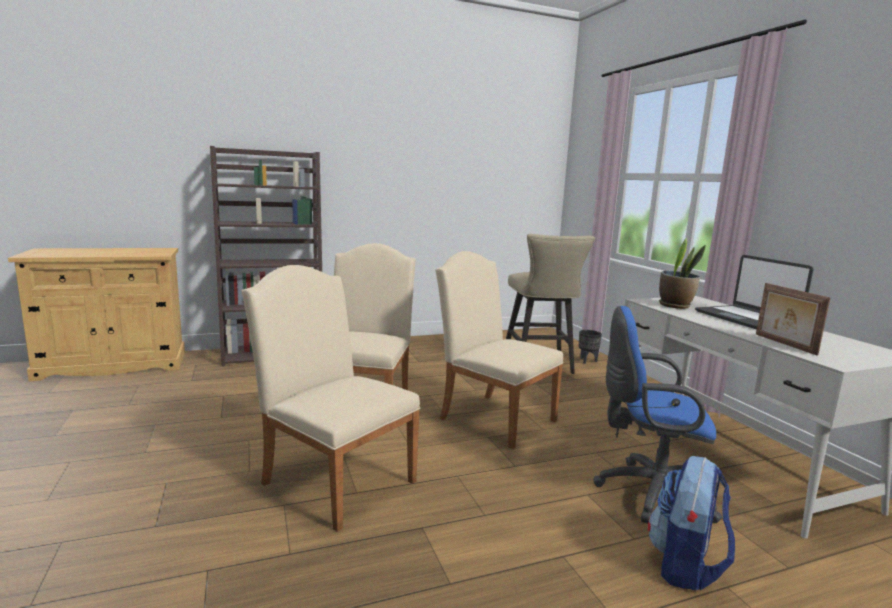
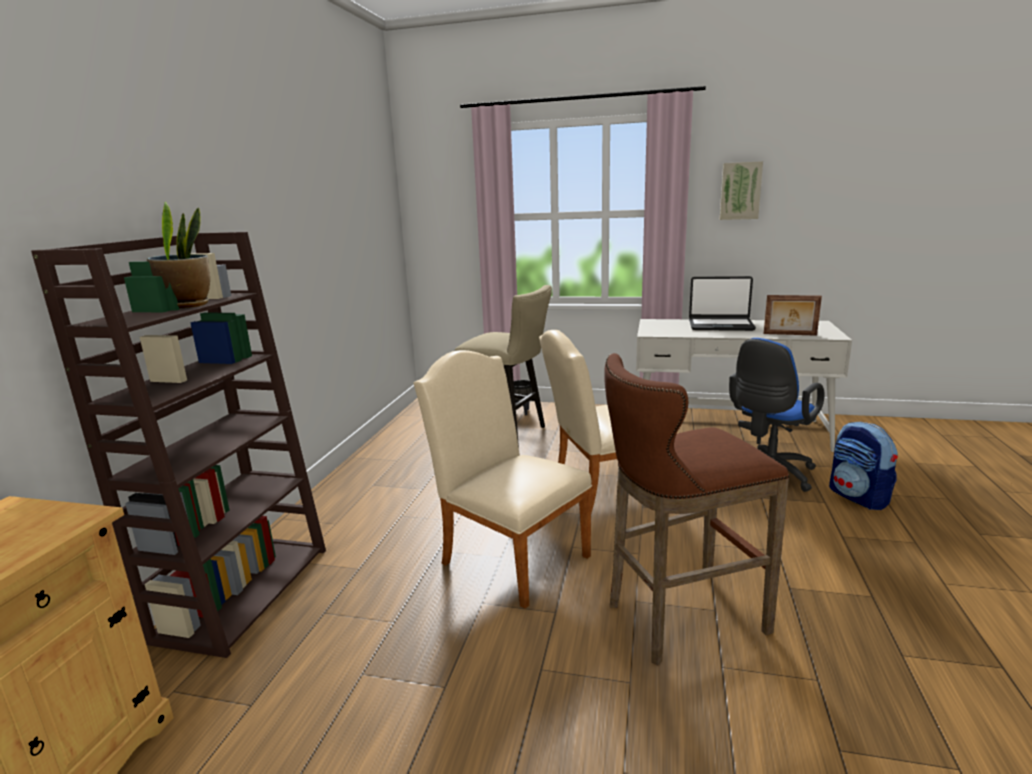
camera: 55 degrees left, 5 degrees up
(333, 478) = (679, 619): beige chair -> brown stool
(675, 305) = (670, 330): potted plant -> potted plant (187, 305)
(847, 152) = (740, 191): none -> picture

